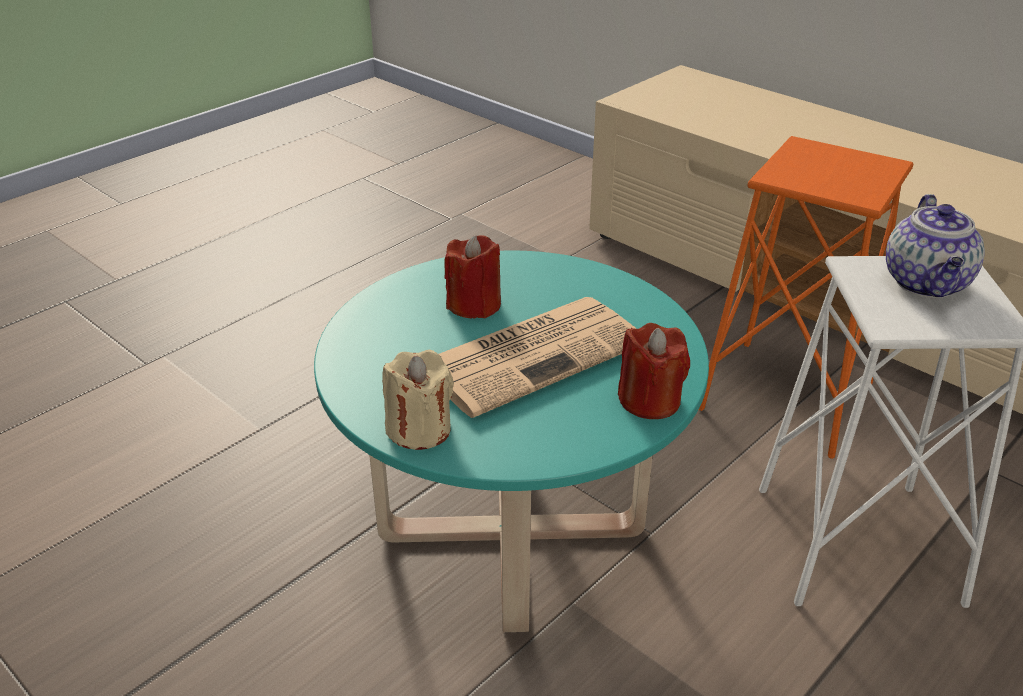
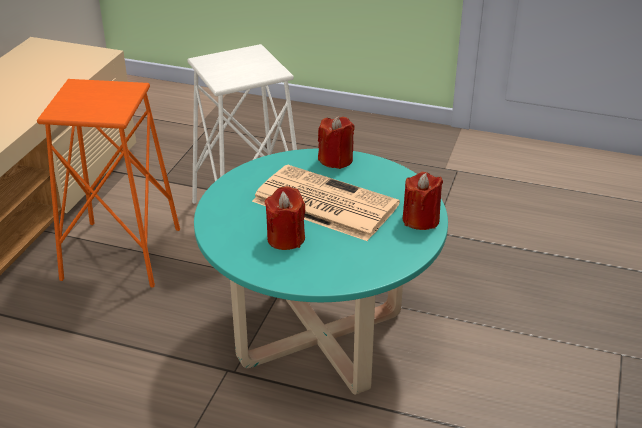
camera: 115 degrees left, 0 degrees up
(419, 430) = (420, 220): beige candle -> red candle
(927, 284) = (230, 66): teapot -> none

